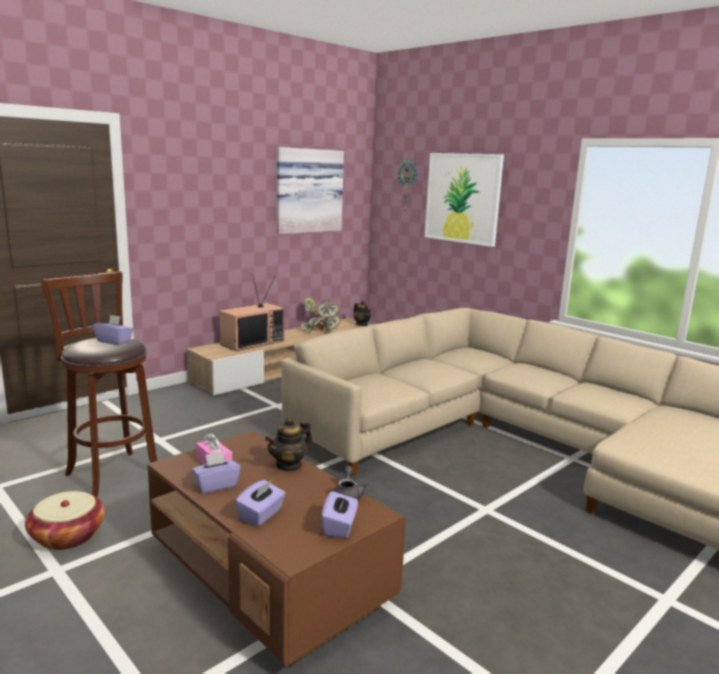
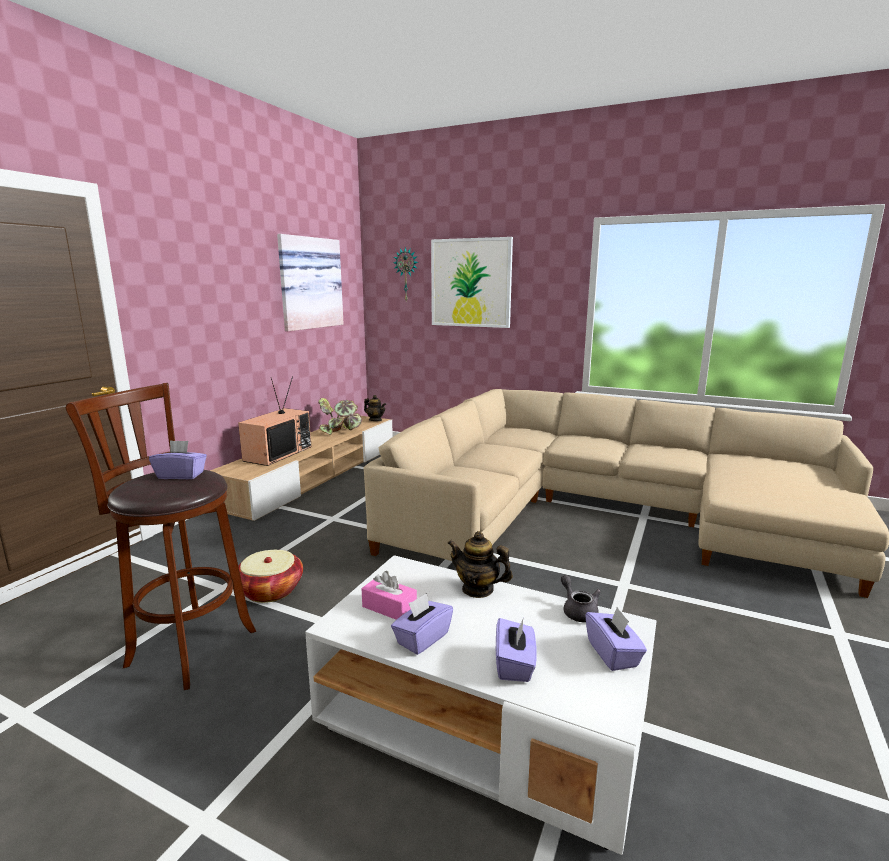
camera: 20 degrees left, 0 degrees up
(67, 536) = (185, 759): basket -> basket (270, 590)
(268, 573) = (482, 727): brown coffee table -> white coffee table
(289, 465) = (478, 589): teapot -> teapot turned 90 degrees clockwise

